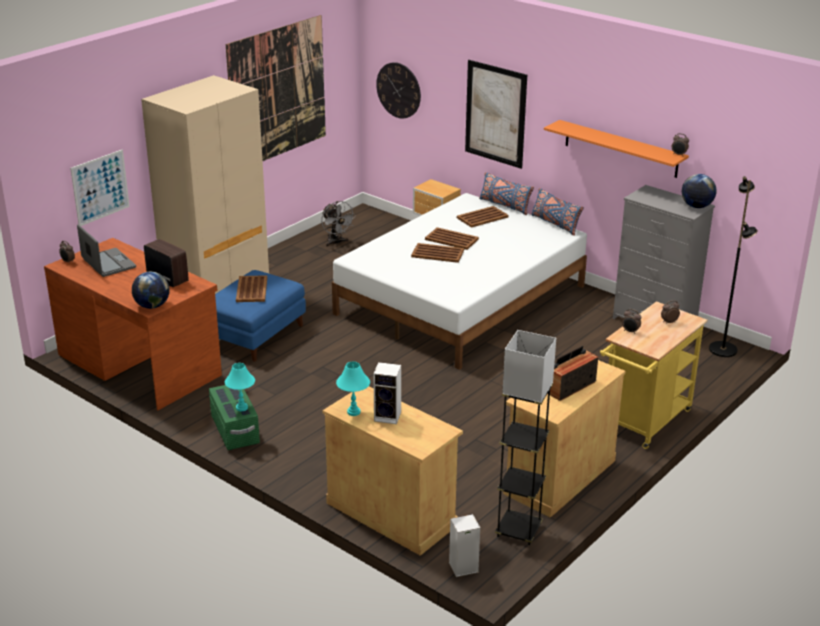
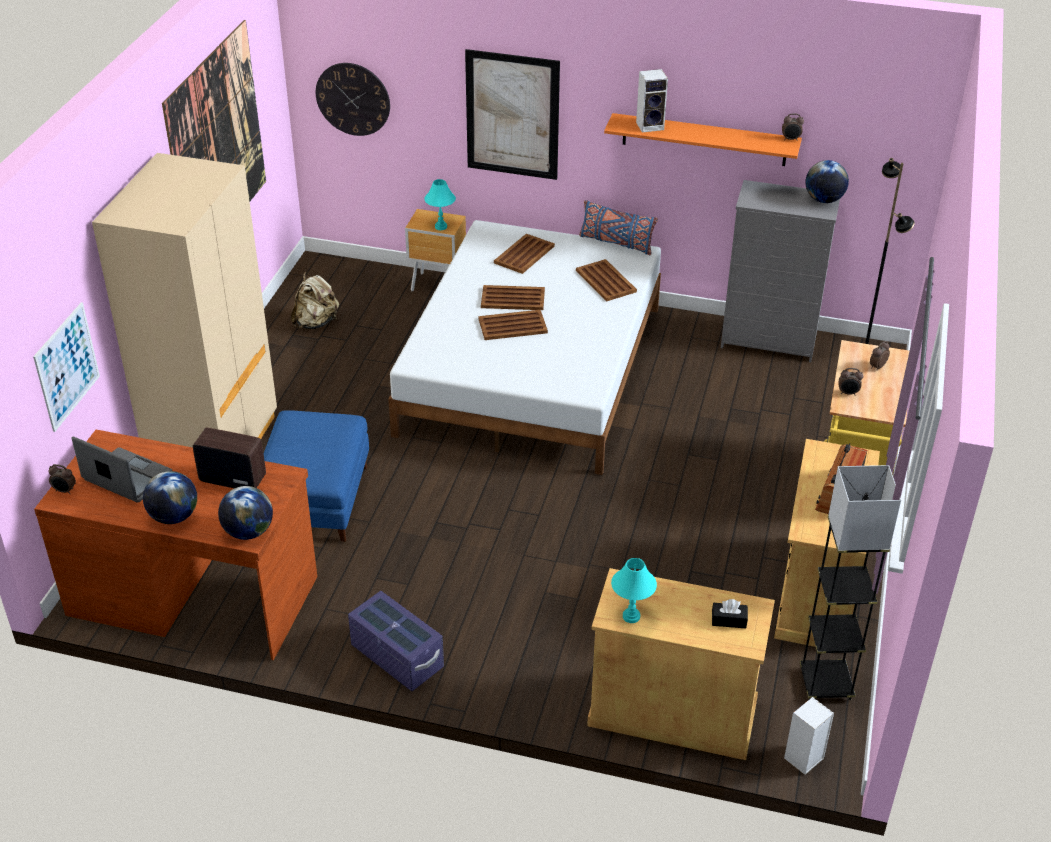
camera: 25 degrees left, 10 degrees up
(116, 288) = (173, 517): none -> globe
(235, 430) = (397, 656): green storage box -> purple storage box
(241, 408) = (413, 631): turquoise table lamp -> turquoise table lamp (440, 227)
(252, 289) = (308, 445): brown tray -> brown tray (605, 281)
(336, 243) = (316, 323): grey fan -> beige backpack
(388, 416) = (677, 608): speaker -> speaker (651, 125)
(419, 432) = (729, 620): none -> black tissue box
(505, 205) = (537, 229): blue pillow -> none

